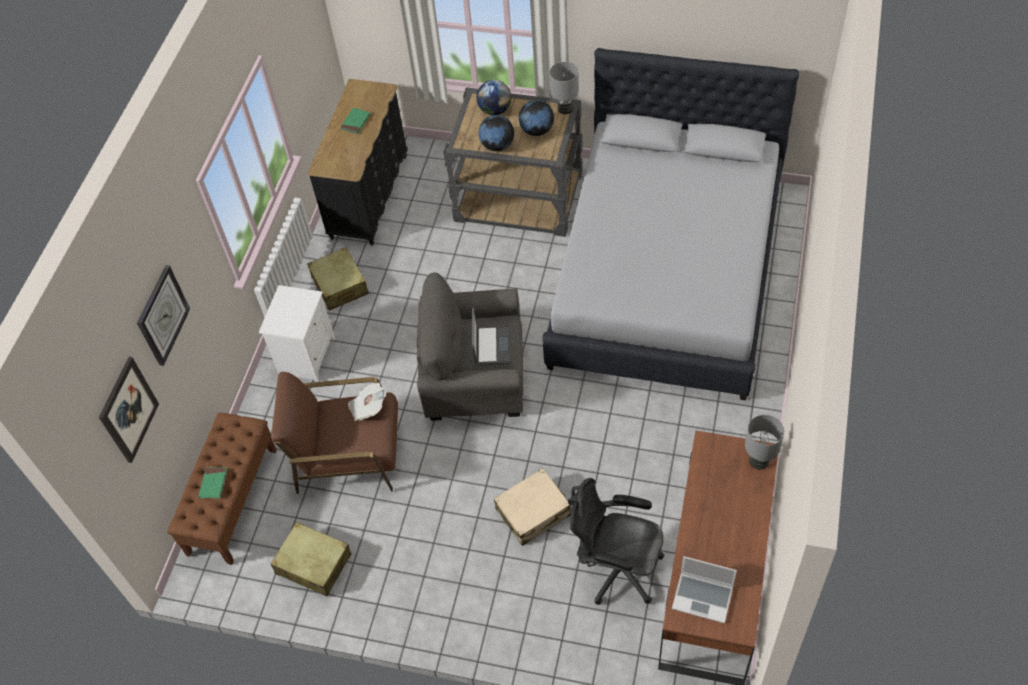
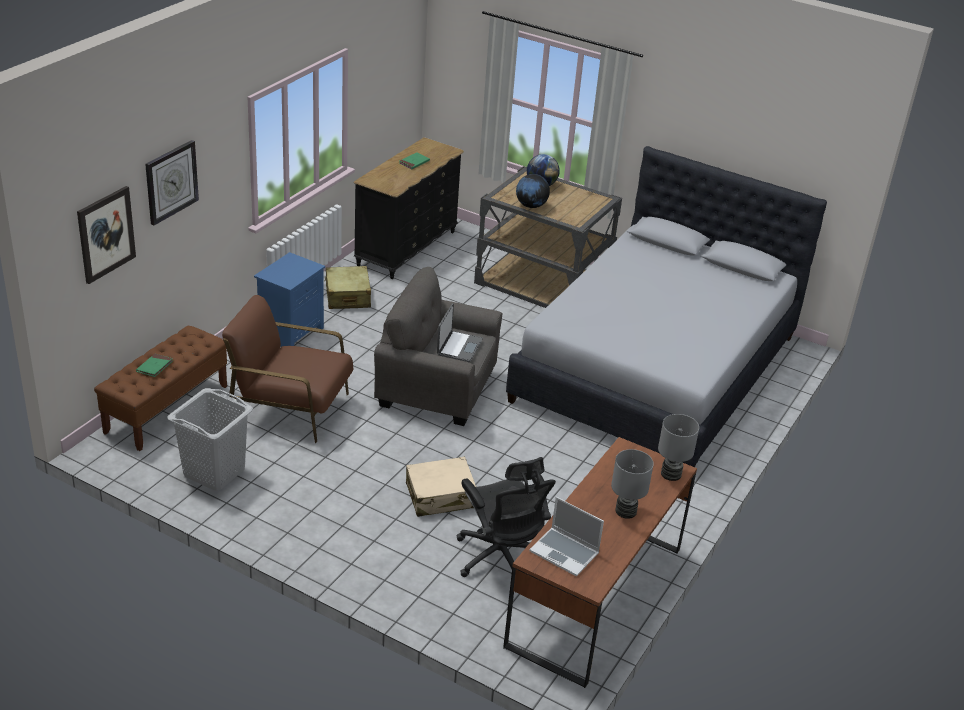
camera: 10 degrees right, 20 degrees down
(306, 355) = (291, 332): white nightstand -> blue nightstand
(313, 564) = (213, 472): beige suitcase -> grey laundry basket
(368, 407) = (323, 357): newspaper -> none
(537, 130) = (572, 206): globe -> none
(565, 108) = (605, 199): grey table lamp -> grey table lamp (626, 511)
(616, 568) = (500, 560): office chair -> office chair turned 150 degrees counterclockwise

